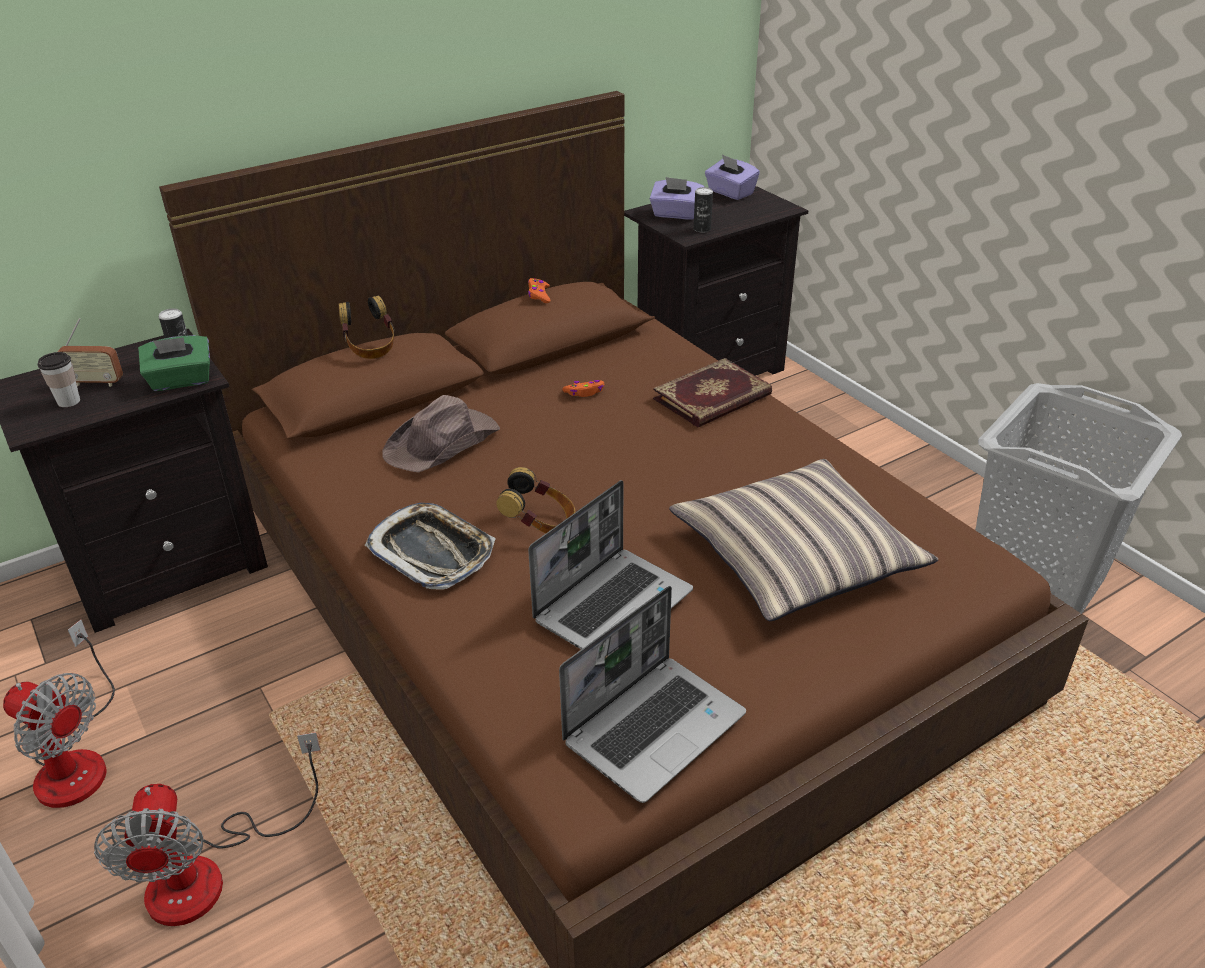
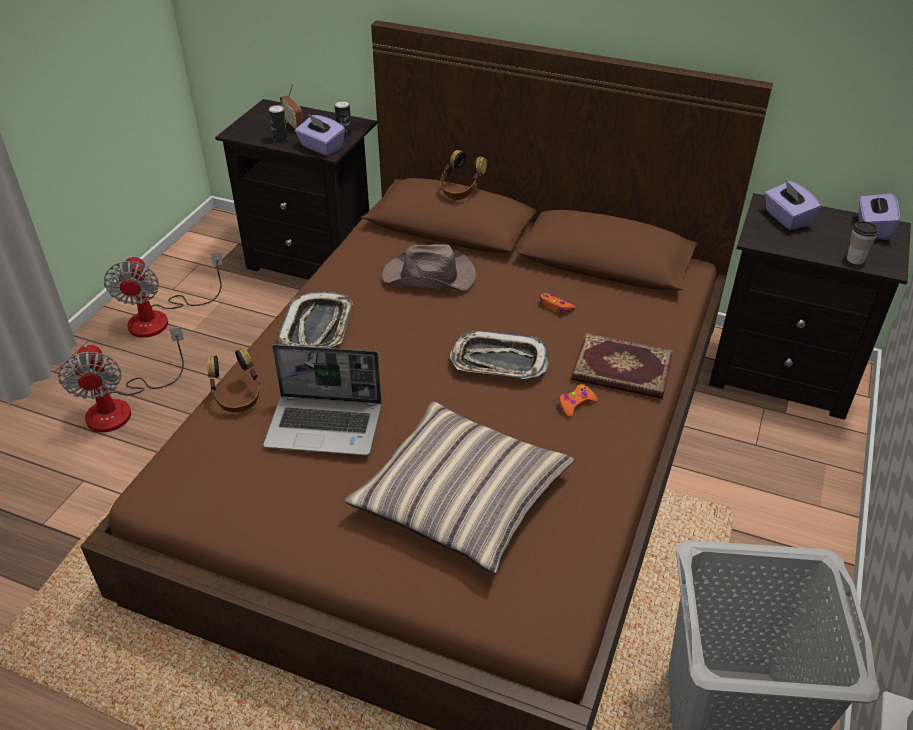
camera: 55 degrees right, 5 degrees up
(68, 401) = (269, 128): cup -> cup (855, 259)
(181, 381) = (321, 147): green tissue box -> purple tissue box
(210, 871) = (122, 406): fan -> fan turned 60 degrees counterclockwise
(539, 295) = (611, 220): orange game controller -> orange game controller (576, 404)
(540, 525) = (382, 357): headphones -> headphones (237, 397)
(628, 456) = (498, 361): none -> tray
(654, 726) = (227, 495): laptop -> none
(702, 229) = (779, 241): can -> can (280, 140)

